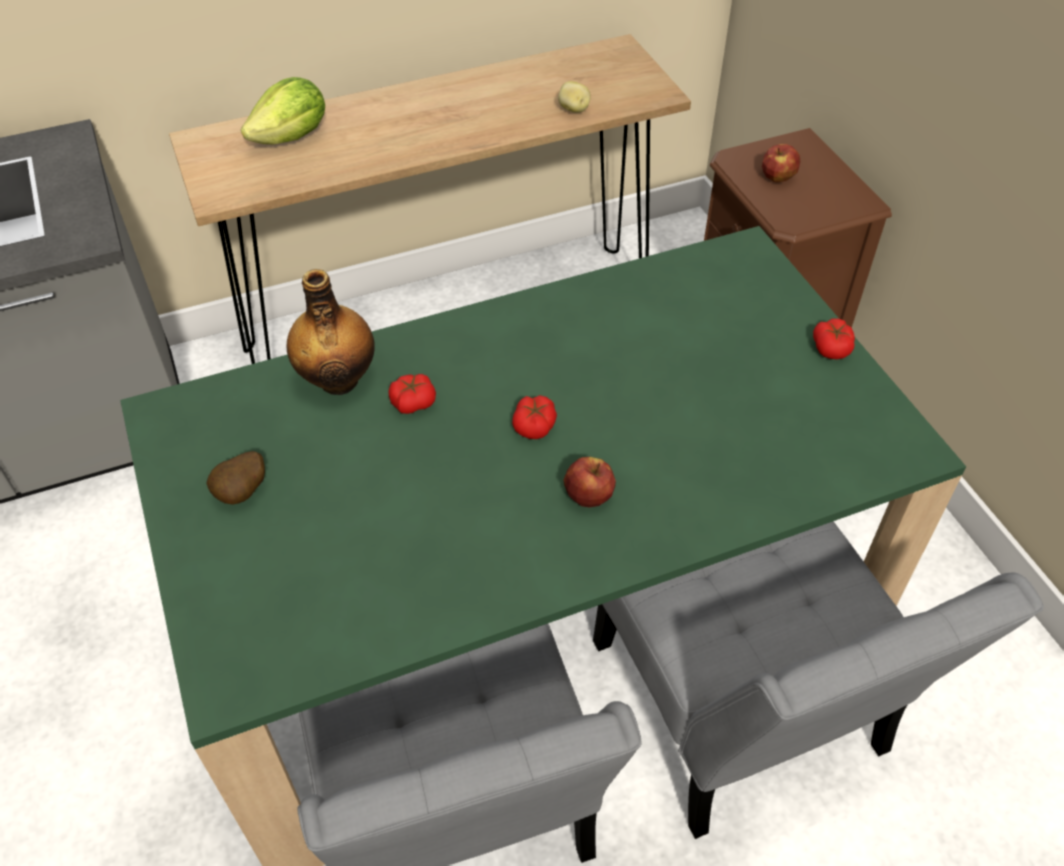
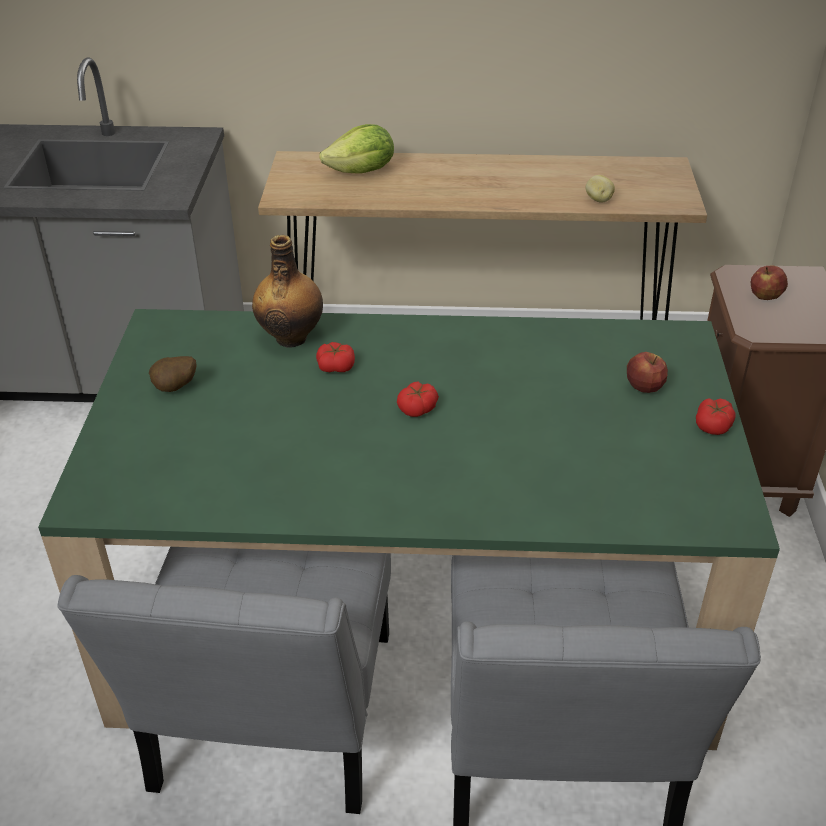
camera: 25 degrees right, 10 degrees down
(588, 495) = (427, 467): apple -> apple (644, 386)

